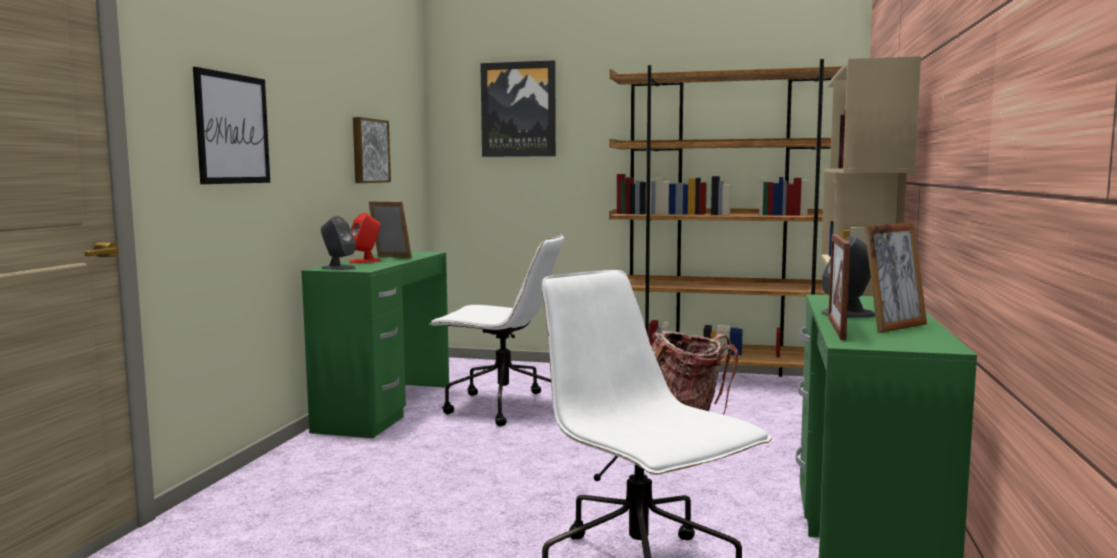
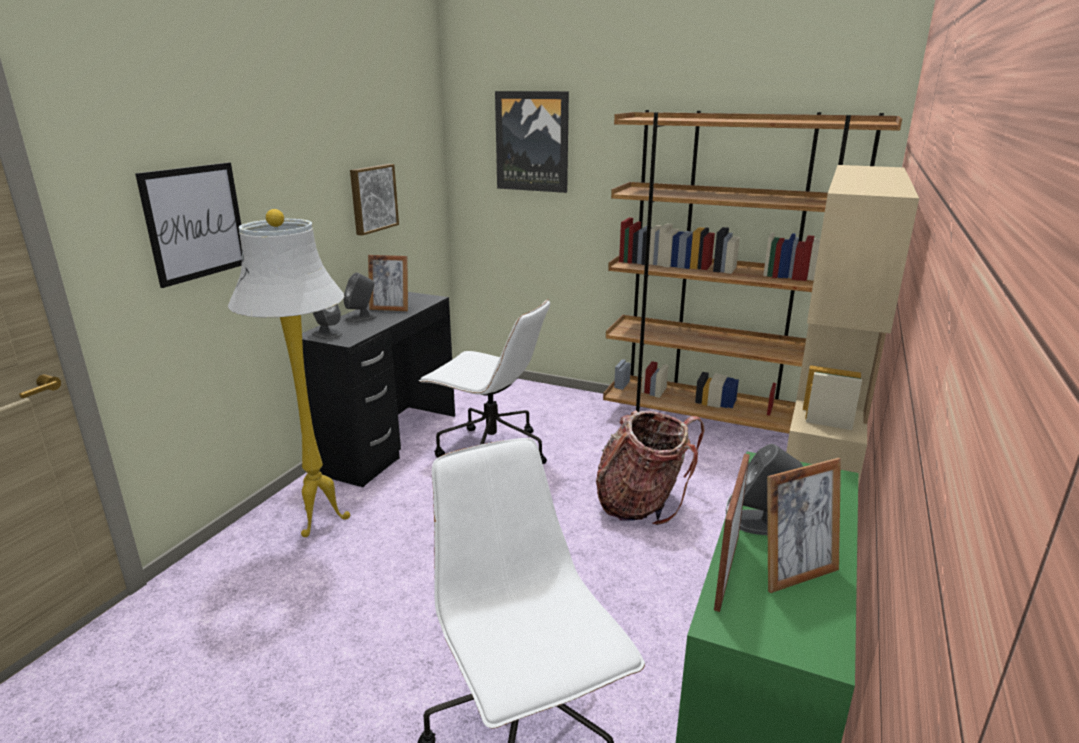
camera: 10 degrees right, 15 degrees up
(339, 464) = (321, 523): none -> white floor lamp
(365, 261) = (361, 317): red speaker -> grey speaker
(385, 407) = (389, 442): green desk -> black desk
(391, 257) = (390, 309): picture frame -> picture frame turned 150 degrees clockwise

